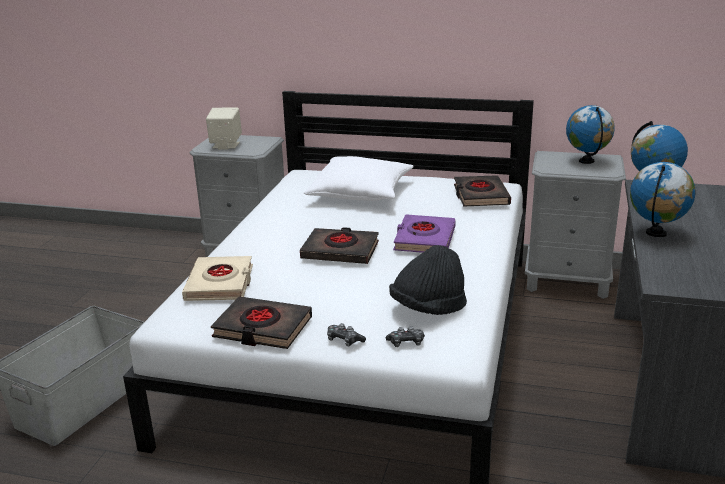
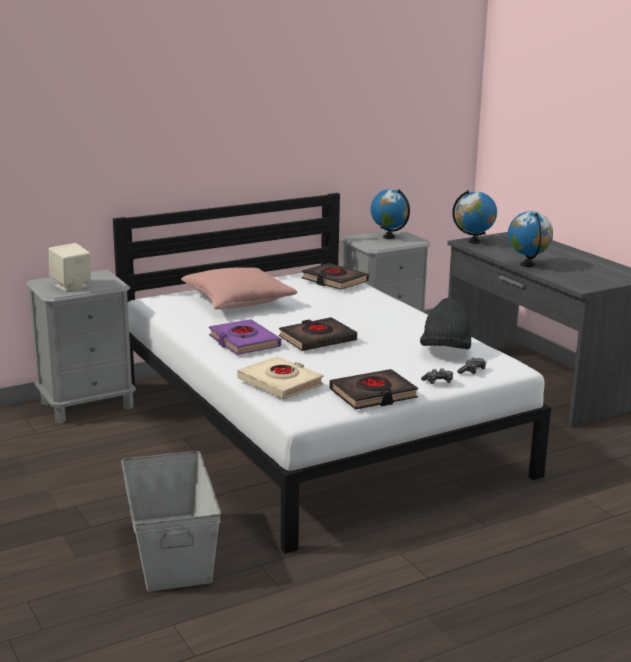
camera: 45 degrees left, 5 degrees down
(361, 193) = (238, 302): white pillow -> pink pillow
(424, 239) = (358, 316): purple book -> purple book (244, 342)

